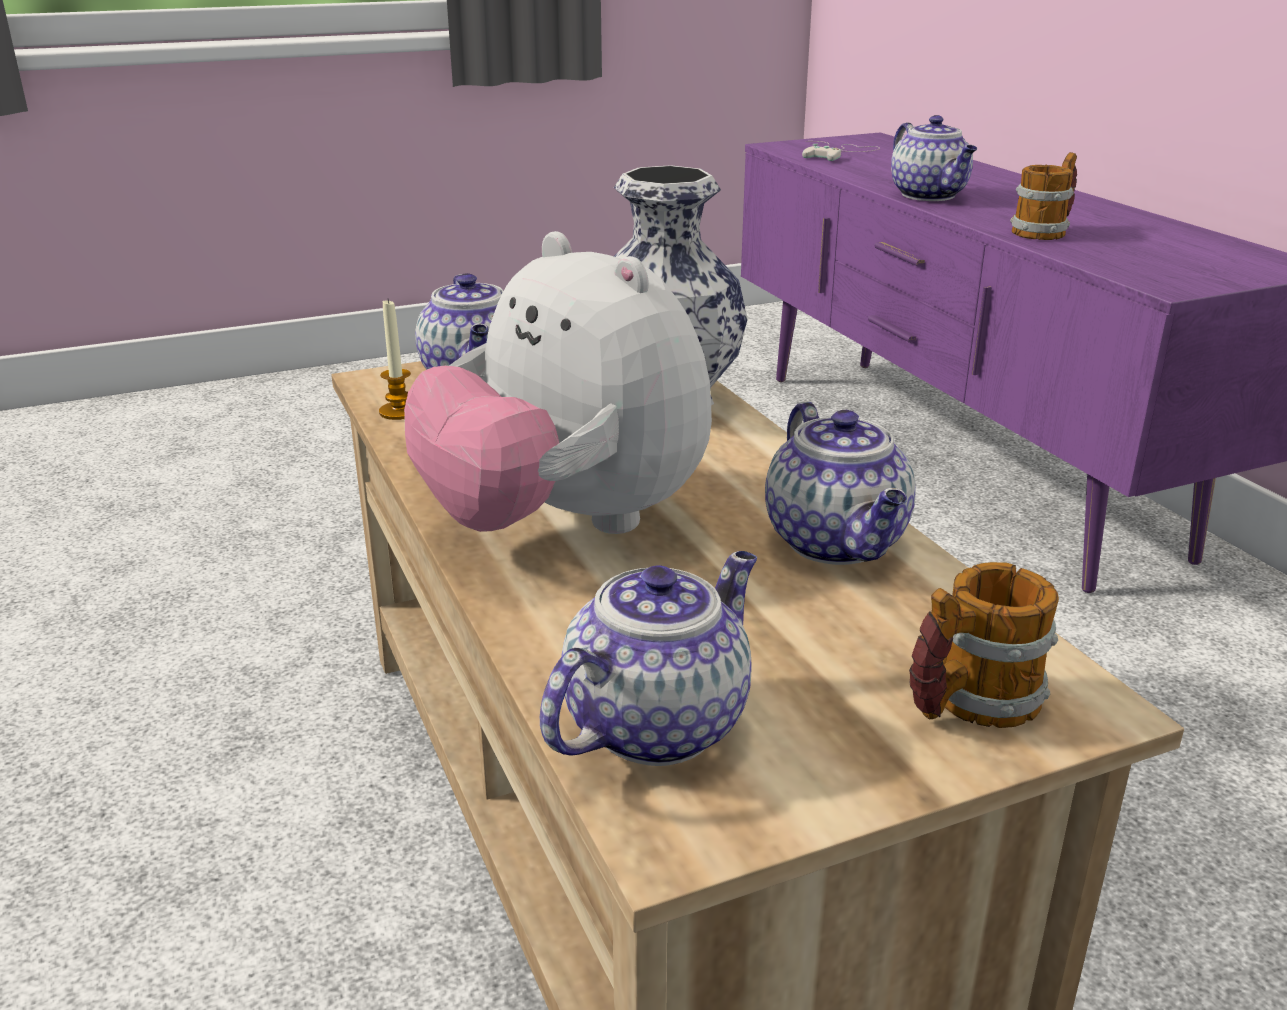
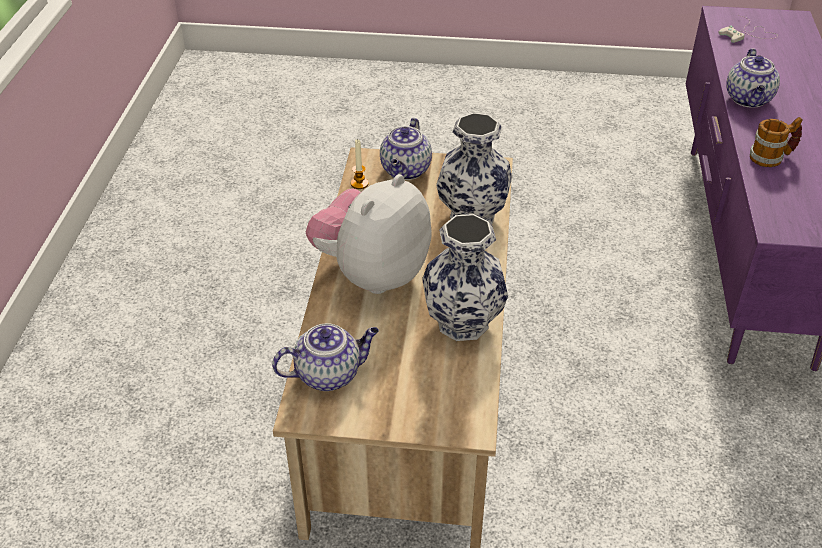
camera: 30 degrees right, 15 degrees up
(565, 525) = (372, 274): plush toy -> plush toy turned 45 degrees clockwise
(838, 543) = (463, 323): teapot -> vase
(969, 704) = (433, 410): mug -> none

